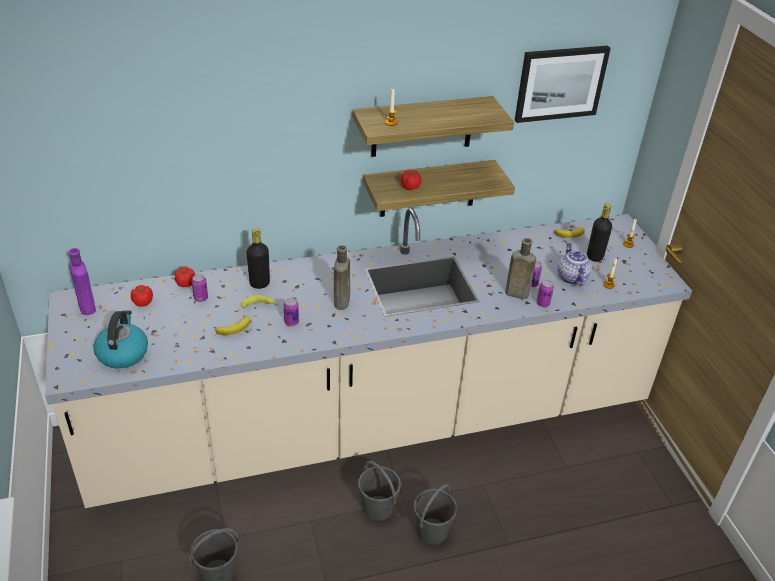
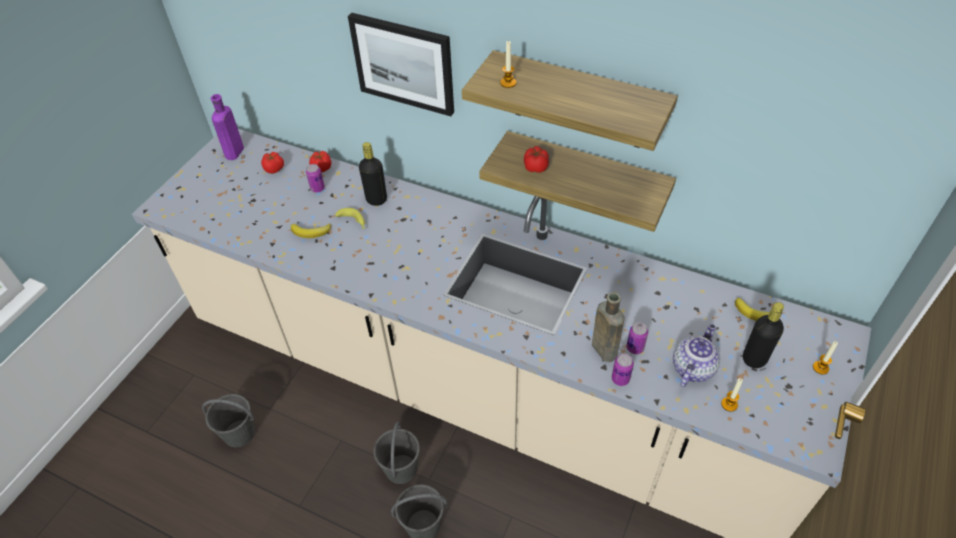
camera: 45 degrees right, 10 degrees up
(123, 353) = (213, 207): kettle -> none
(291, 322) = (359, 253): can -> none
(342, 300) = (424, 256): brown bottle -> none
(560, 83) = (785, 112): picture -> picture (404, 63)

